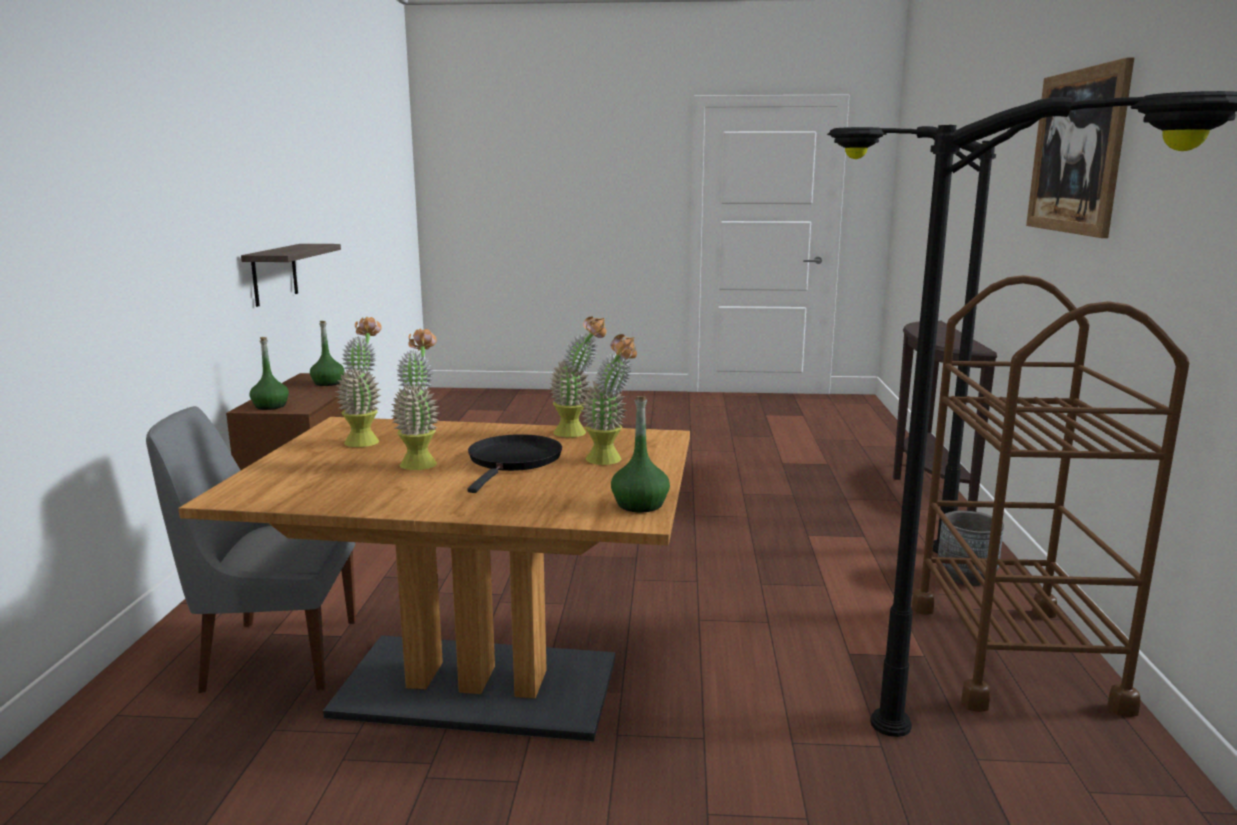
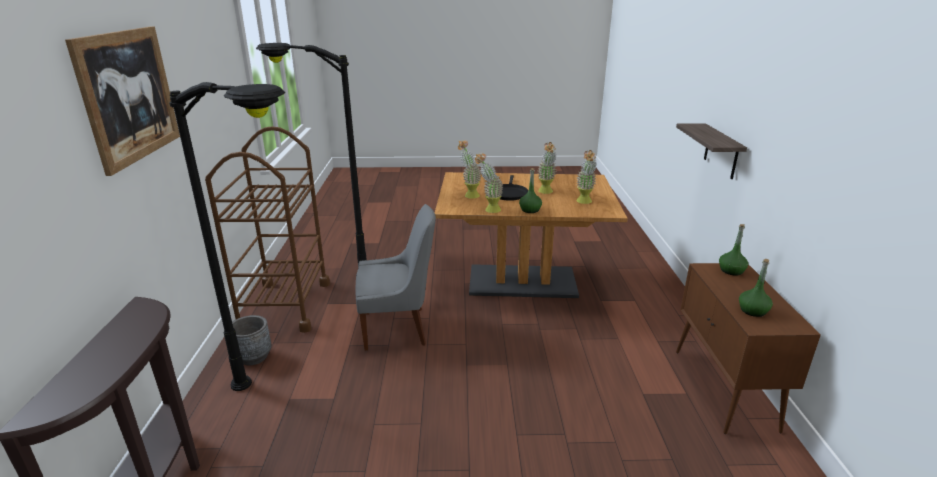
camera: 175 degrees right, 10 degrees up
(274, 274) = (851, 236): shelf -> shelf (721, 151)
(275, 655) = (619, 290): grey chair -> grey chair (398, 328)
(639, 504) = (454, 179): green bottle -> green bottle (530, 210)

